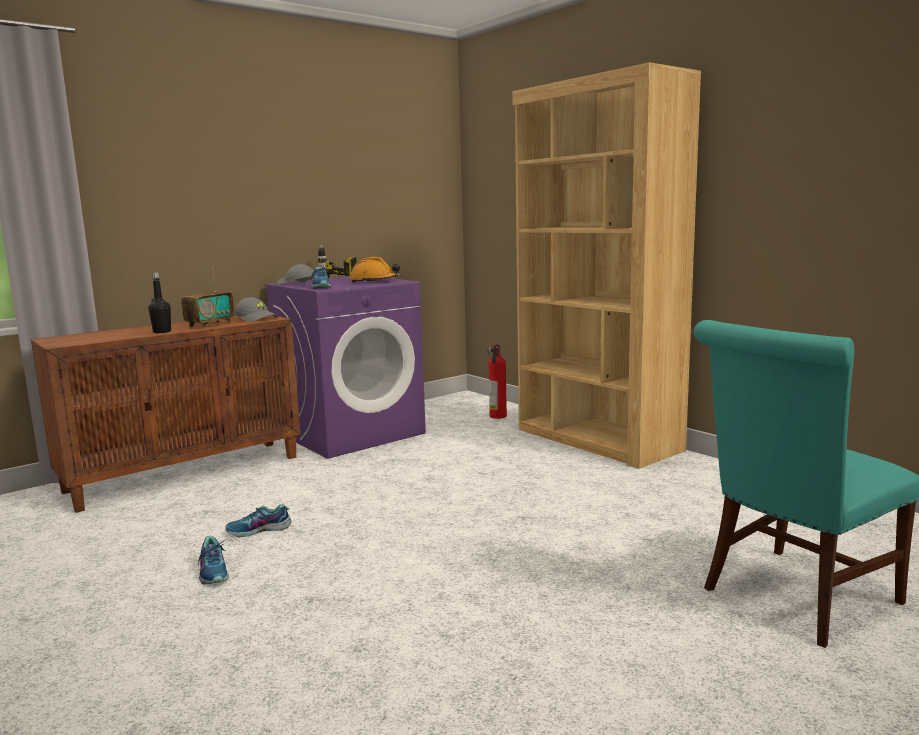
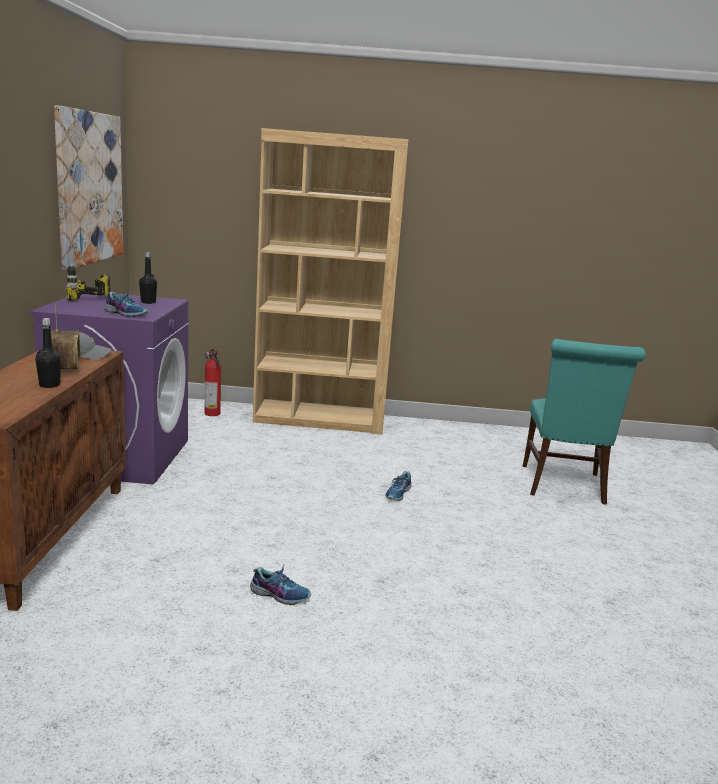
camera: 50 degrees left, 5 degrees up
(259, 530) = (239, 556): shoe -> shoe (398, 494)
(296, 283) = (72, 309): grey cap -> none
(374, 281) = (148, 302): orange hard hat -> black bottle
(381, 180) = (89, 188): none -> picture

